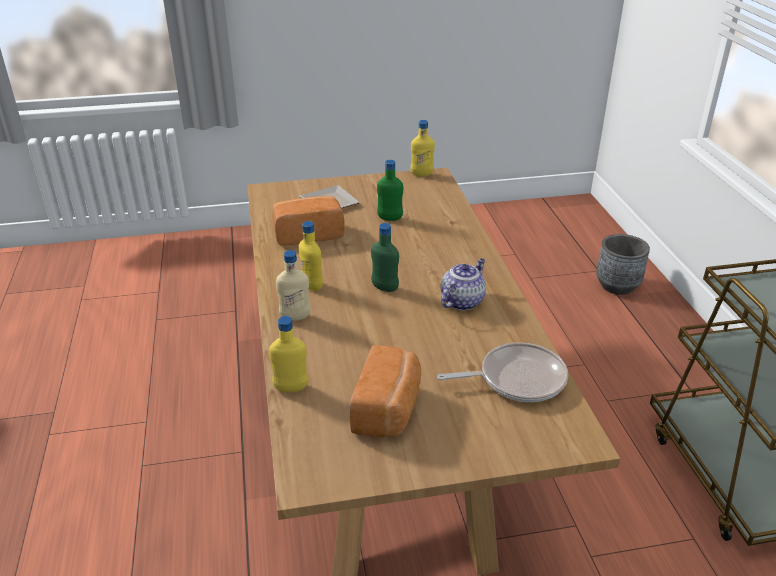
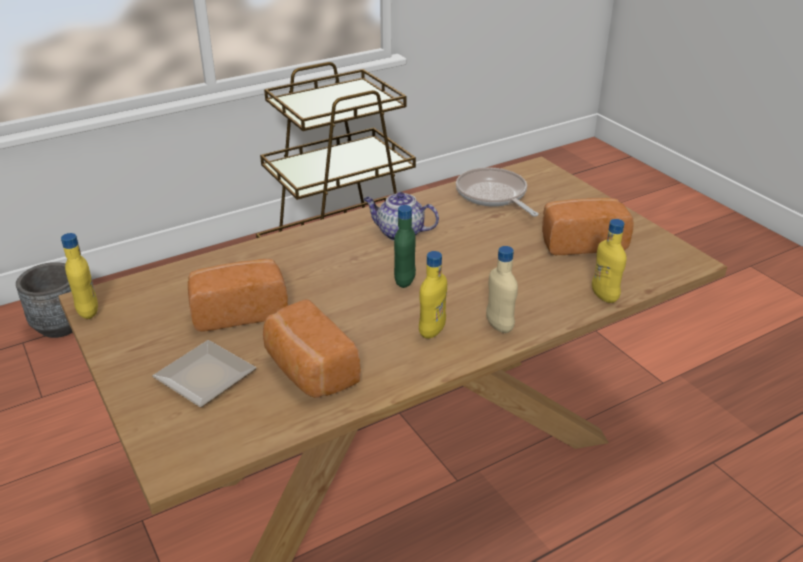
camera: 110 degrees left, 0 degrees up
(390, 218) = (239, 311): green bottle -> bread

